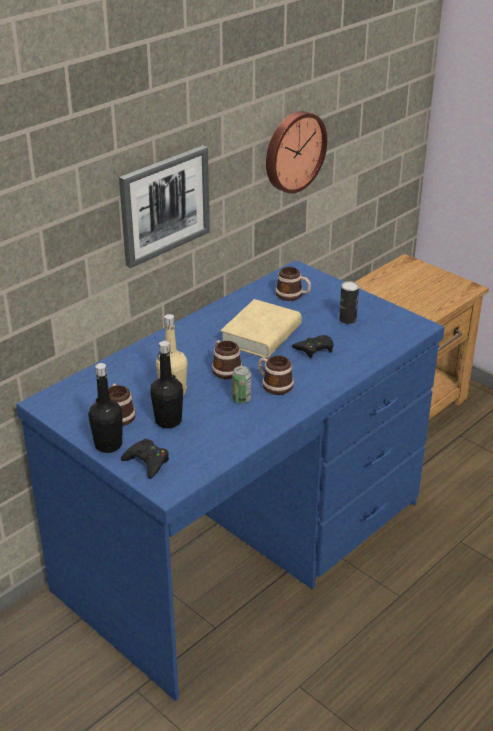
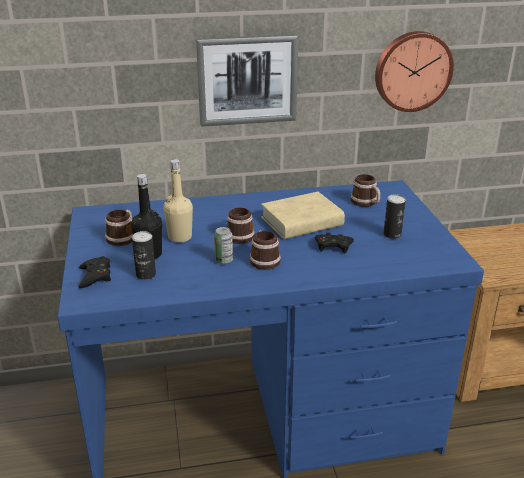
camera: 35 degrees right, 5 degrees down
(108, 445) = (87, 254): black bottle -> none
(192, 441) = (146, 275): none -> can

